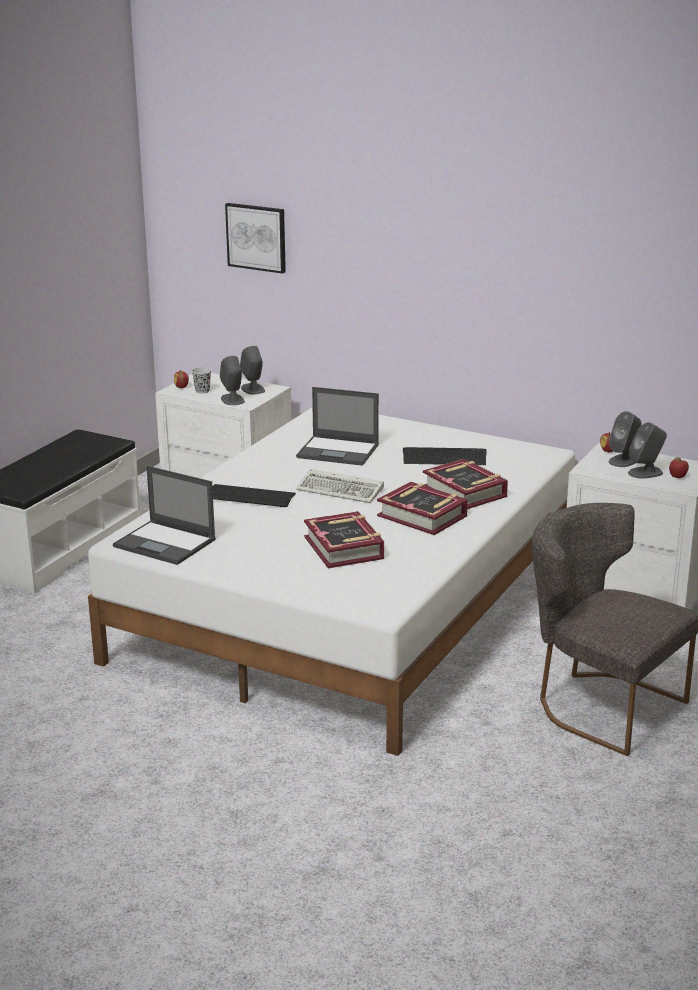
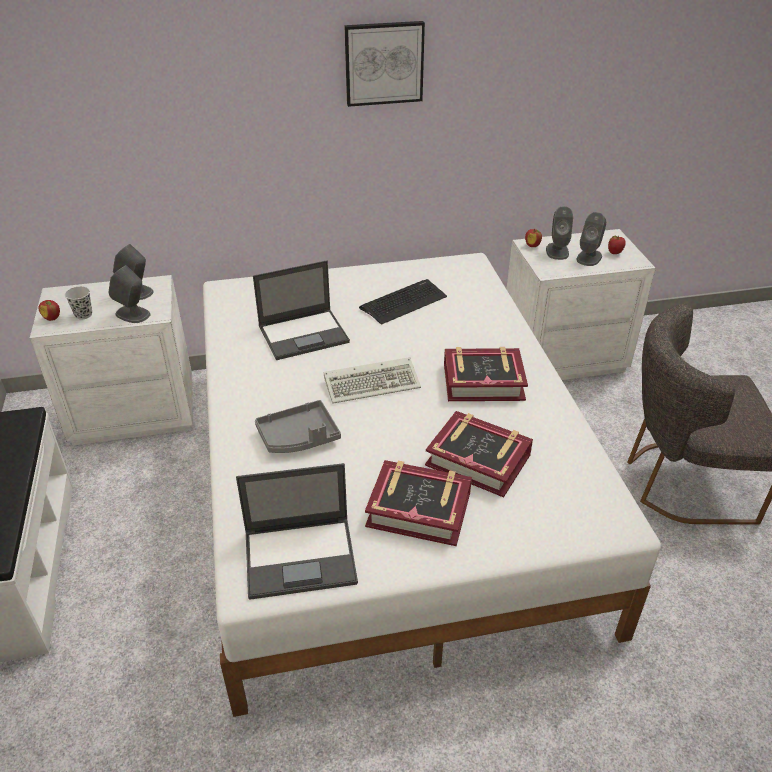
camera: 40 degrees left, 15 degrees up
(248, 497) = (299, 437): keyboard -> grey tray
(256, 237) = (82, 113): picture -> picture (384, 63)
(465, 492) = (474, 335): book -> book (419, 509)

